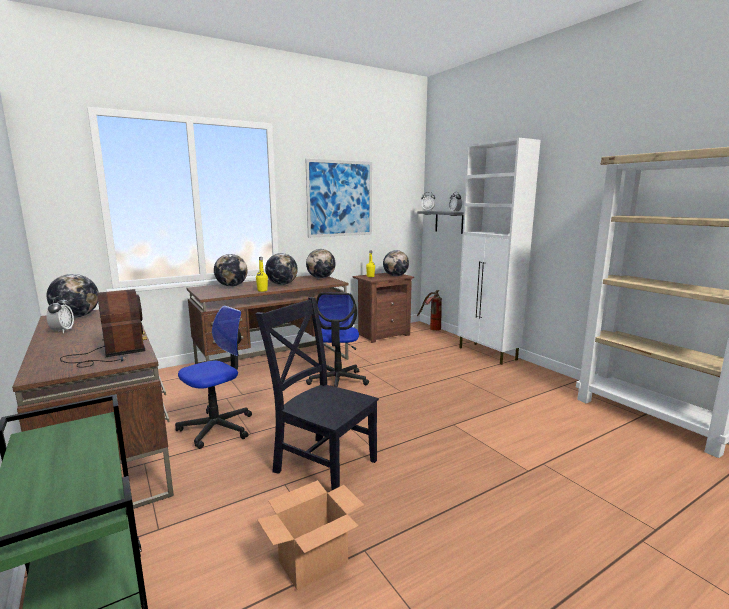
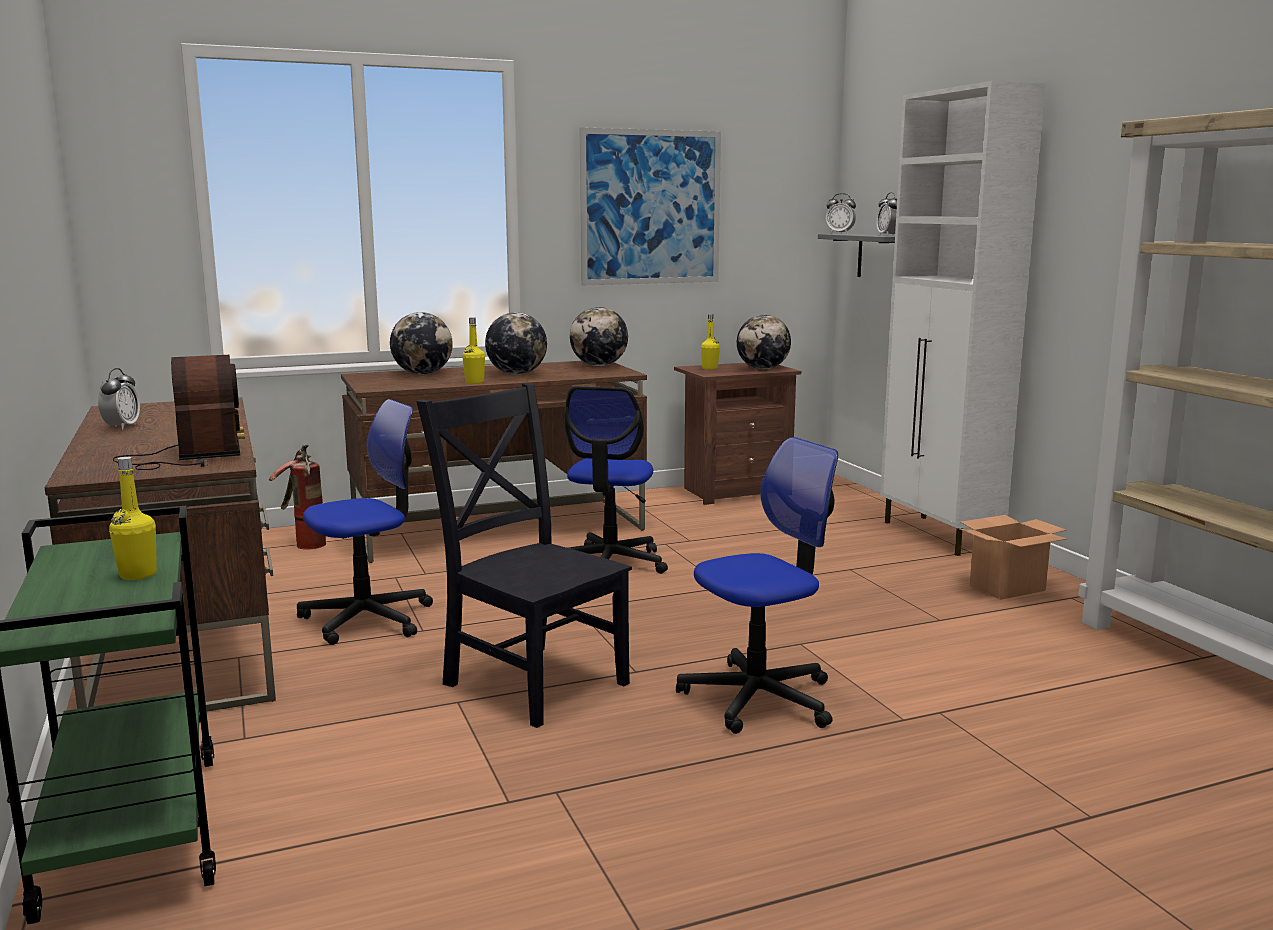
camera: 10 degrees right, 0 degrees up
(76, 317) = (146, 409): globe -> none
(89, 458) = (138, 575): none -> yellow bottle
(314, 561) = (470, 796): cardboard box -> cardboard box (1007, 588)
(431, 328) = (843, 485): fire extinguisher -> fire extinguisher (303, 543)
(449, 464) = (759, 698): none -> office chair

